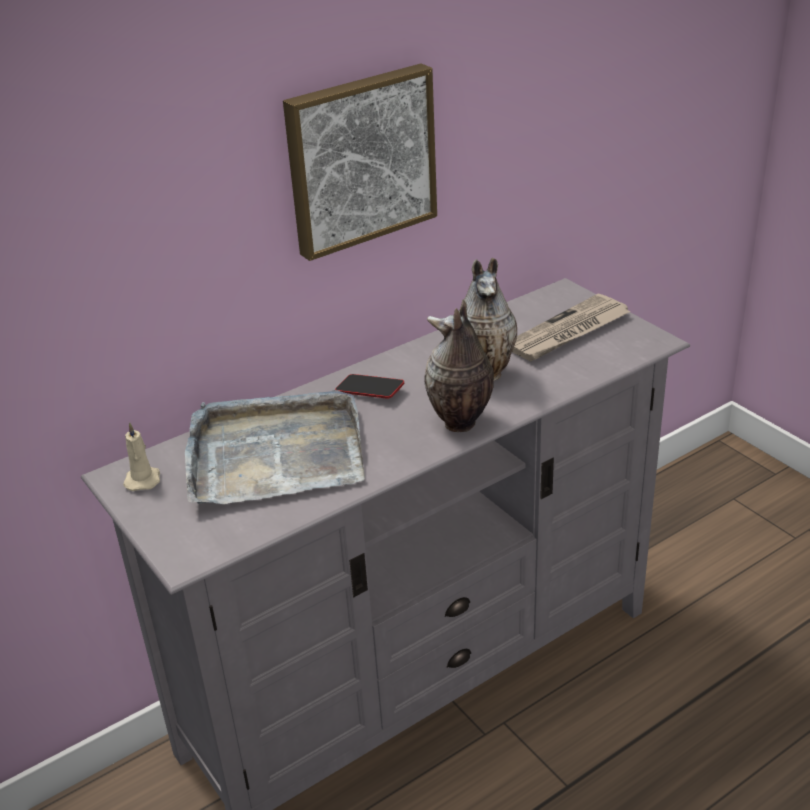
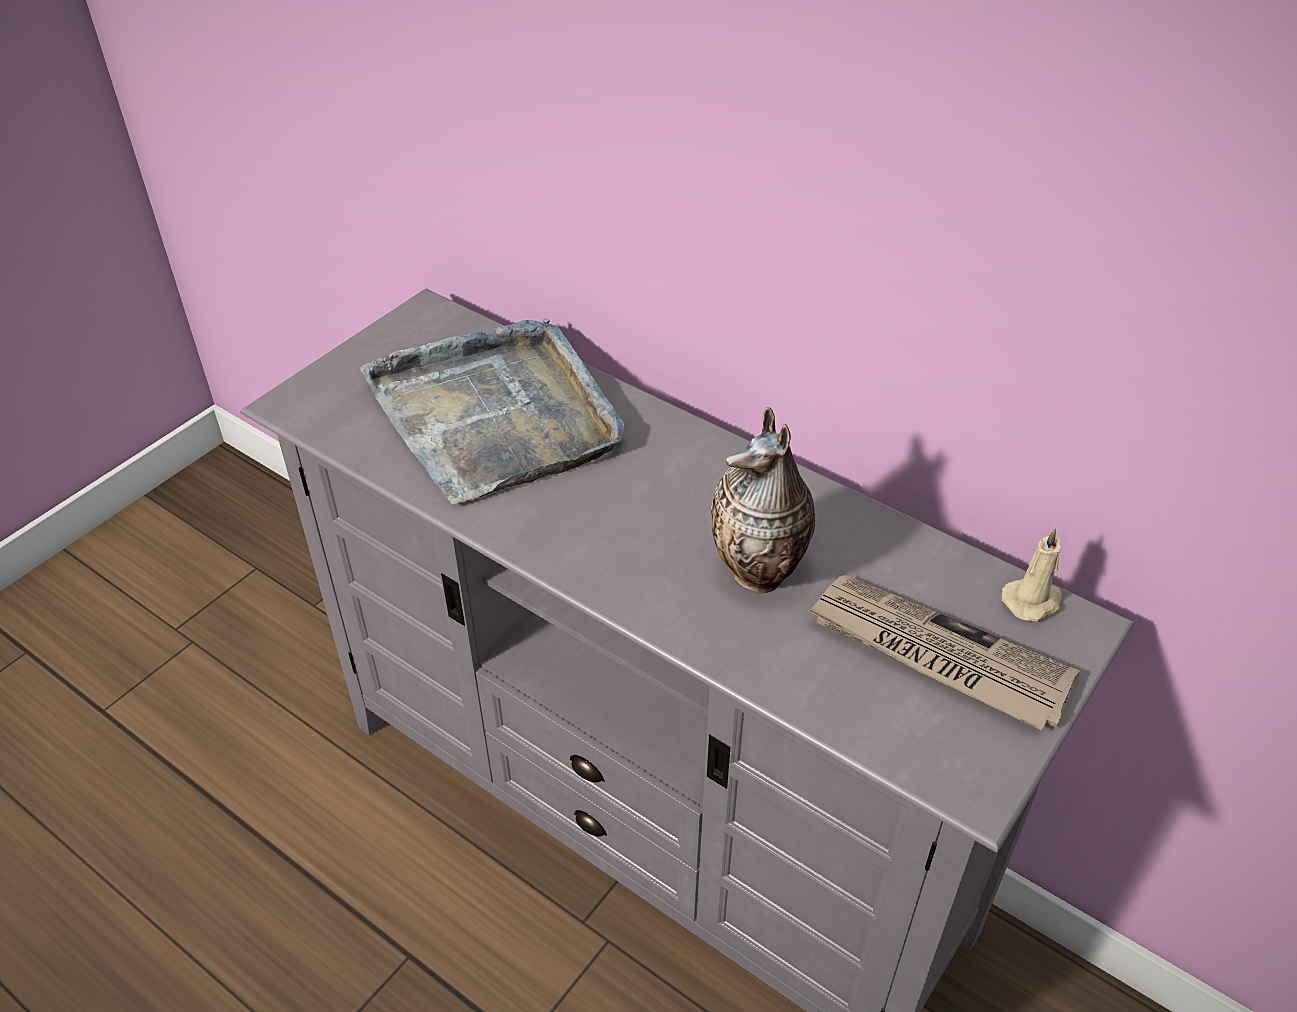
camera: 70 degrees right, 10 degrees up
(143, 479) = (424, 330): beige candle -> beige candle (1033, 601)
(359, 159) = (812, 170): picture -> none
(370, 391) = (666, 462): phone -> none
(460, 423) = (618, 572): vase -> none

